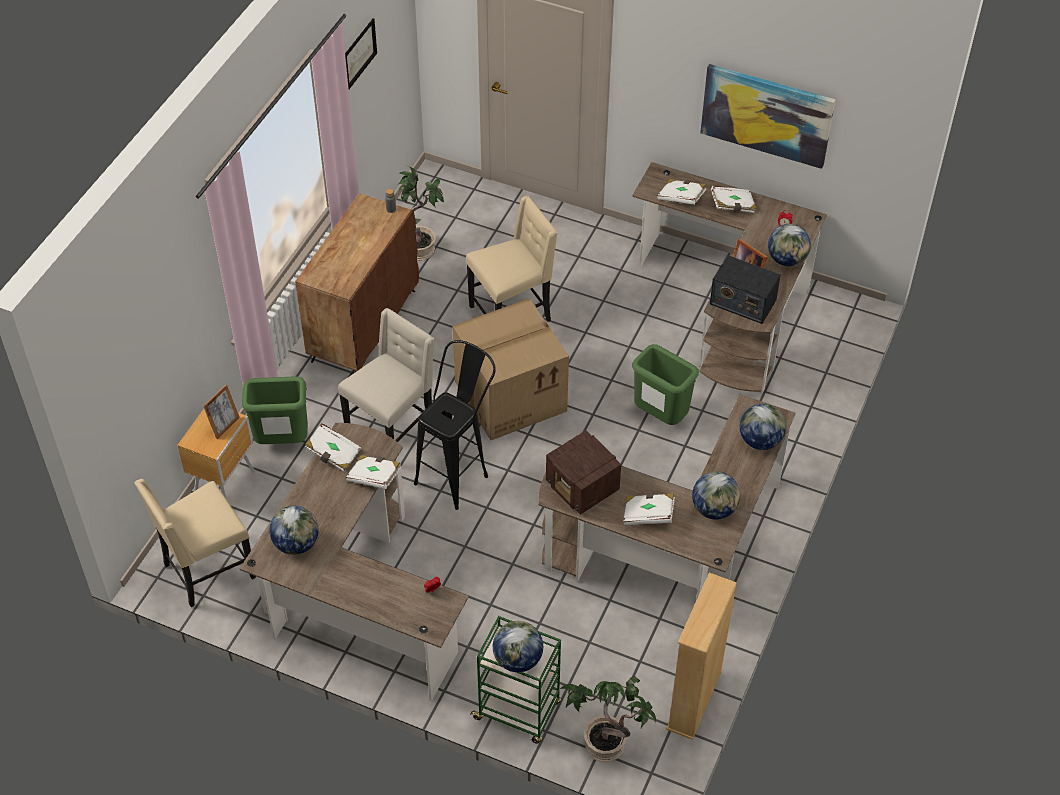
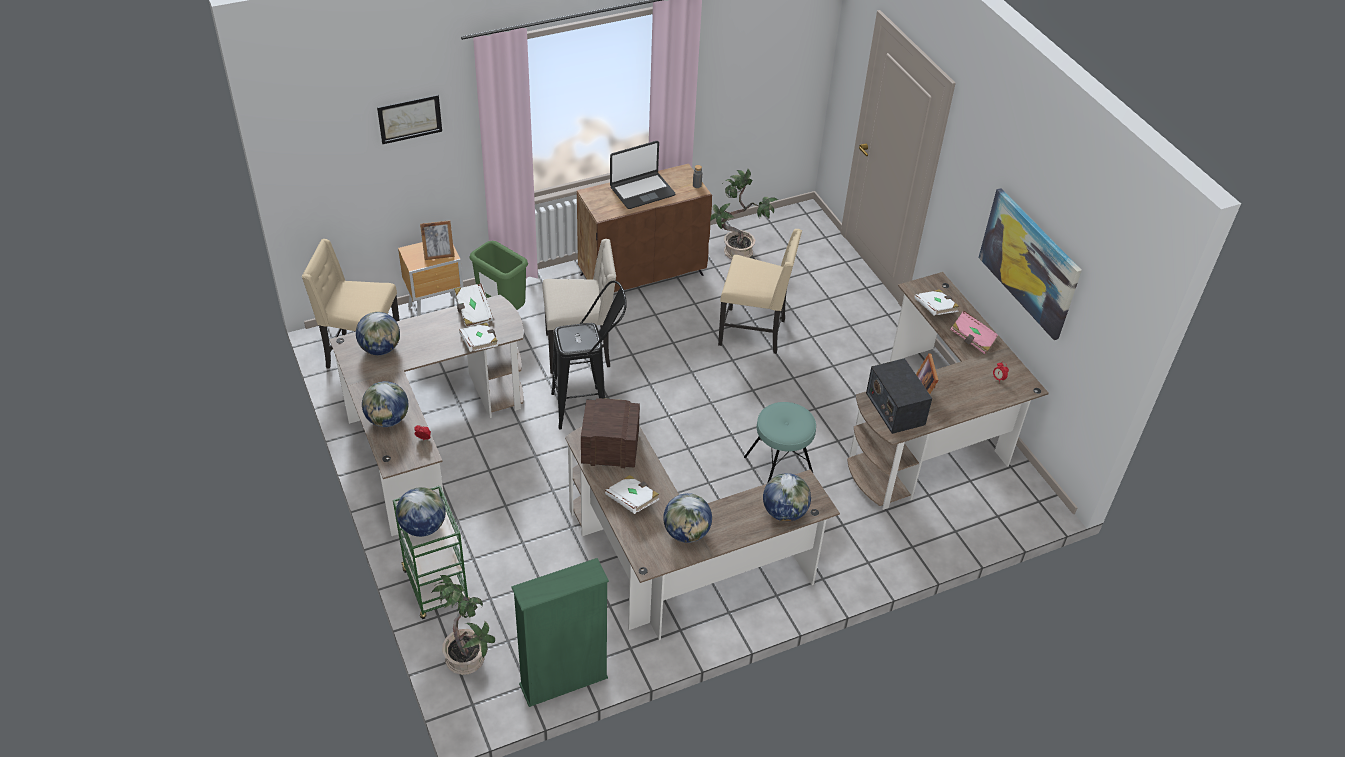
camera: 40 degrees right, 5 degrees down
(352, 245) = (642, 191): none -> laptop
(359, 54) = (739, 46): picture -> picture (410, 119)
(511, 394) = (688, 382): cardboard box -> none
(582, 488) = (609, 449): radio -> radio turned 90 degrees clockwise
(659, 417) = (780, 470): green trash can -> turquoise stool
(694, 700) = (563, 681): beige bookcase -> green bookcase
(732, 206) = (972, 339): white book -> pink book
(786, 260) = (971, 403): globe -> globe (387, 420)

